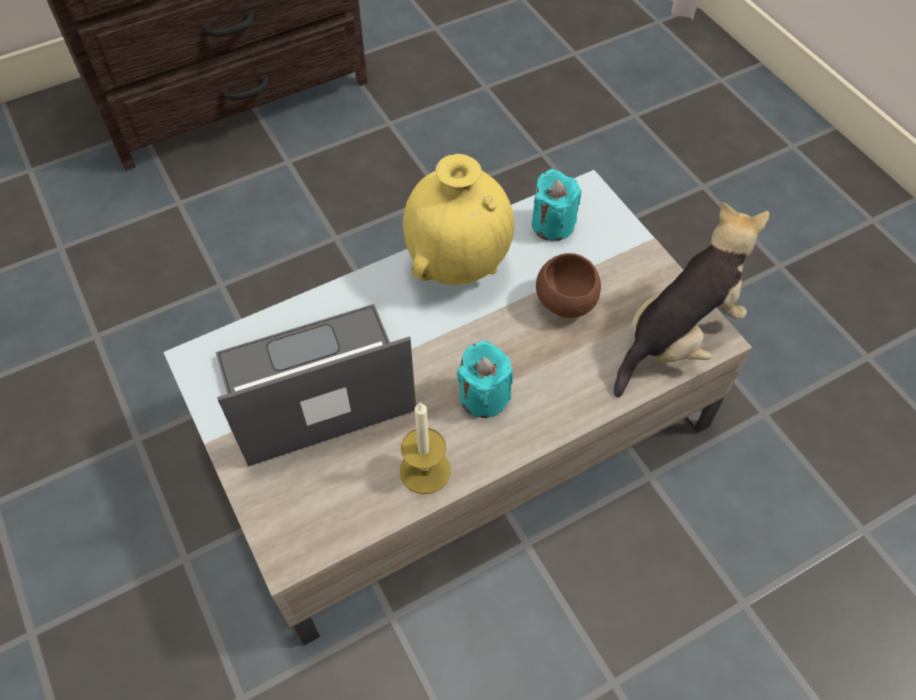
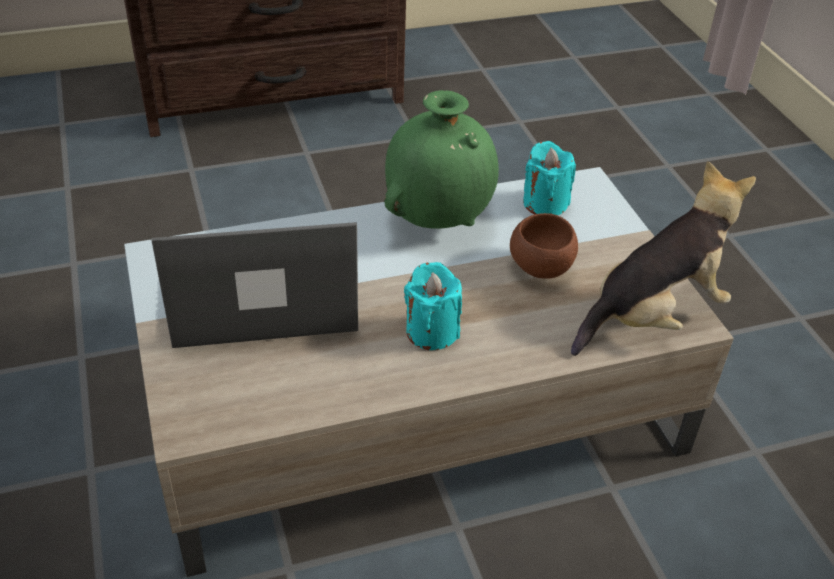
camera: 10 degrees right, 15 degrees down
(425, 470) = (350, 383): candle -> none
(458, 264) = (439, 220): yellow vase -> green vase

